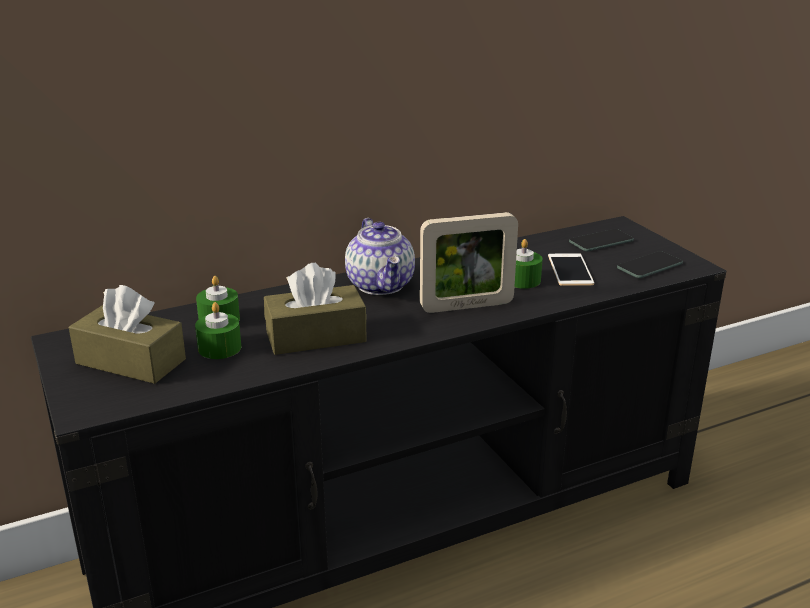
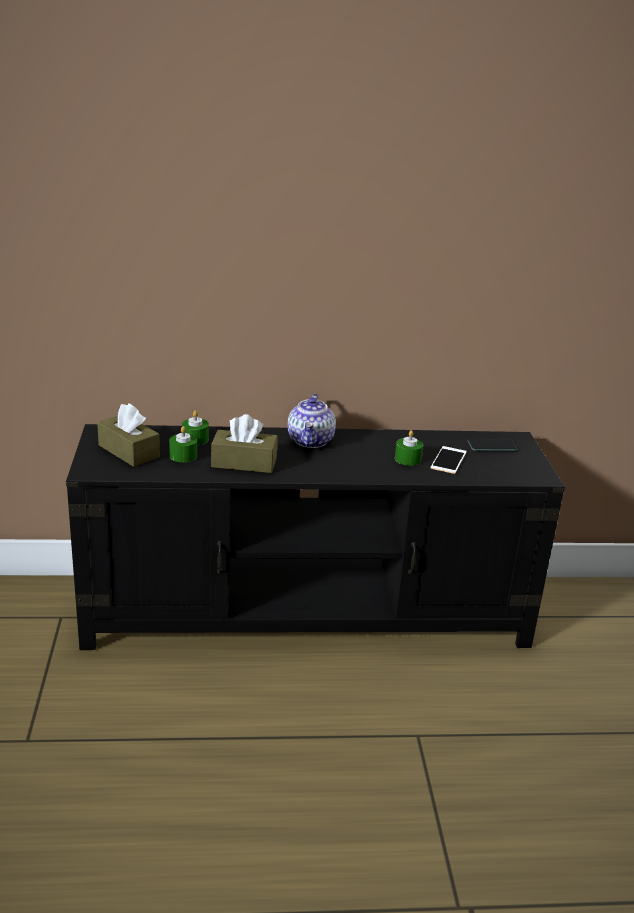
camera: 20 degrees right, 0 degrees up
(466, 306) = (354, 467): picture frame -> none
(649, 266) = (509, 470): phone -> none

